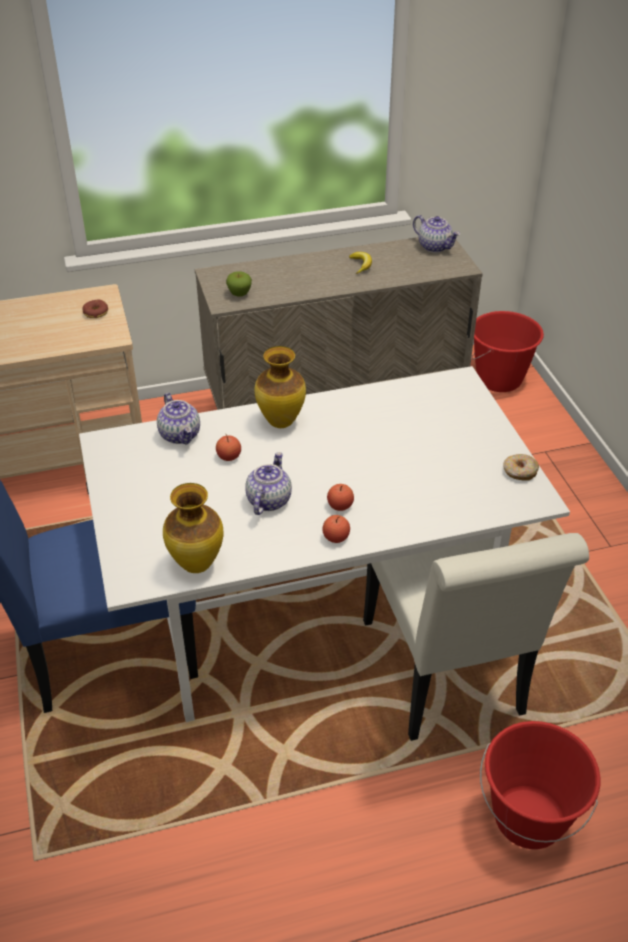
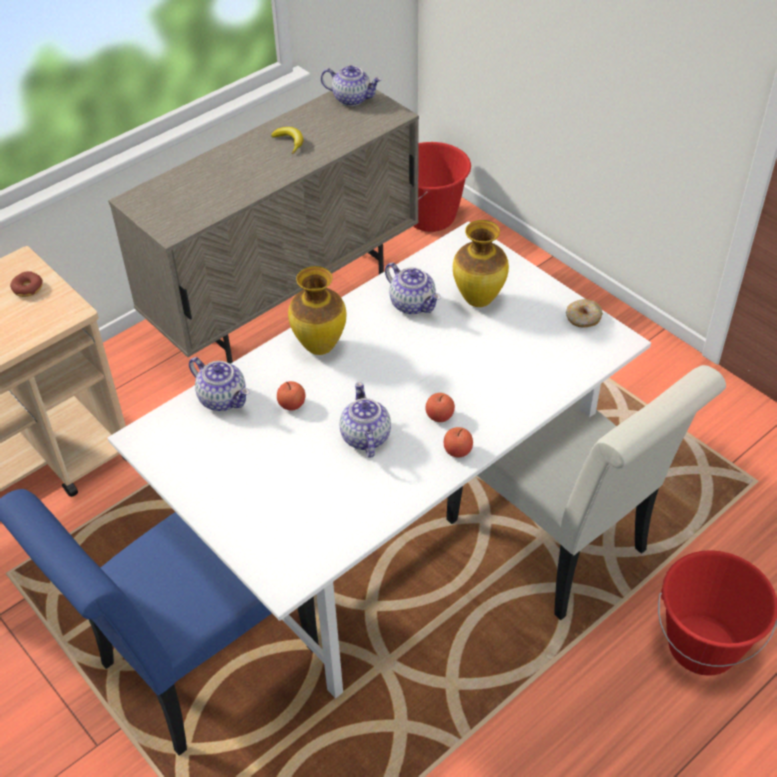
camera: 25 degrees left, 5 degrees up
(195, 565) = (339, 535): vase -> vase (478, 301)
(239, 294) = (181, 215): apple -> none
(379, 414) = (413, 304): none -> teapot

